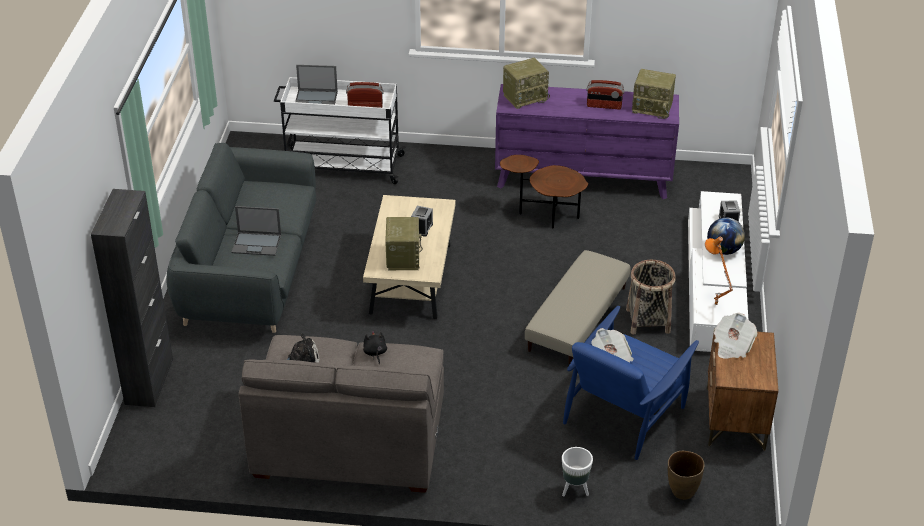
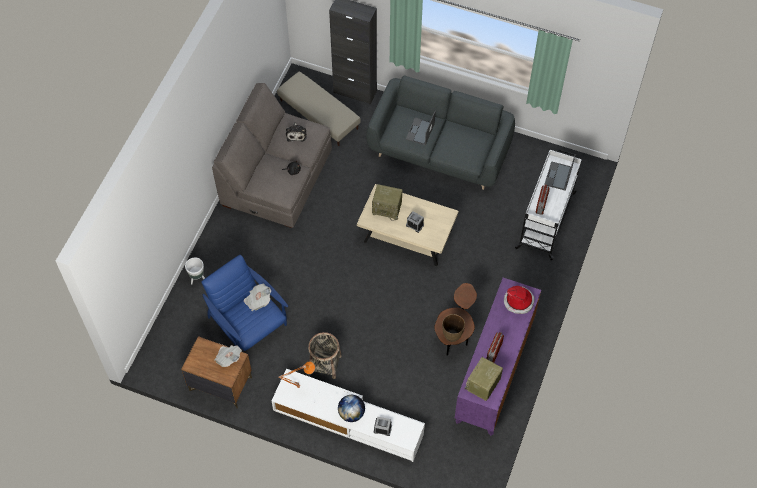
camera: 105 degrees right, 20 degrees up
(525, 97) = (518, 301): radio -> hat
(578, 319) = (339, 323): beige ottoman -> beige ottoman (318, 115)
(682, 492) = (175, 333): brown vase -> brown vase (452, 335)

